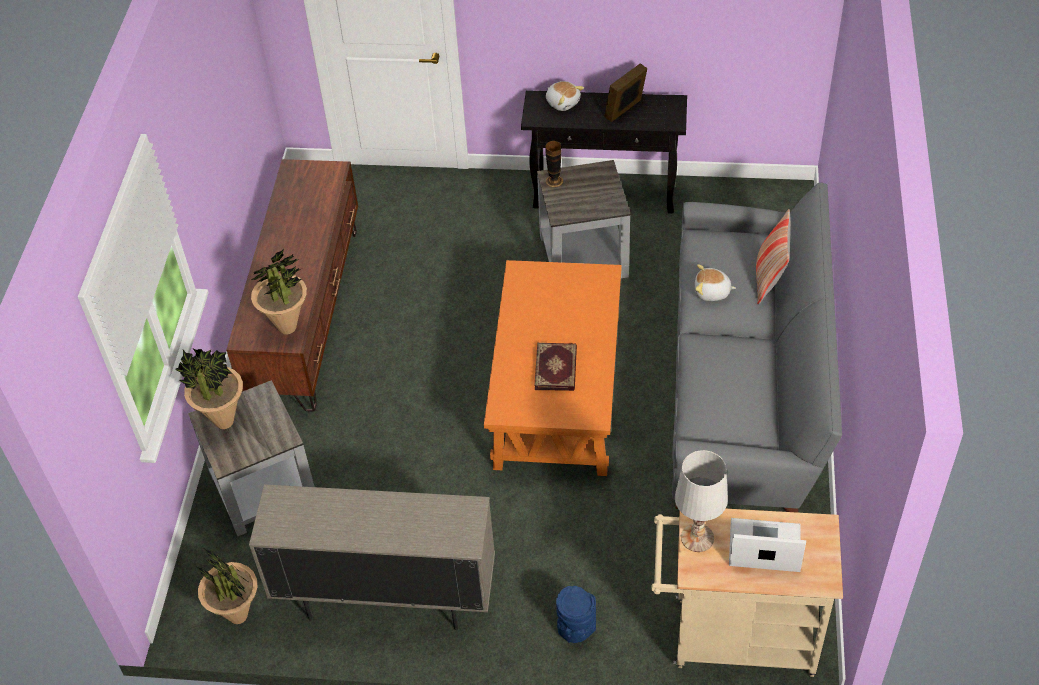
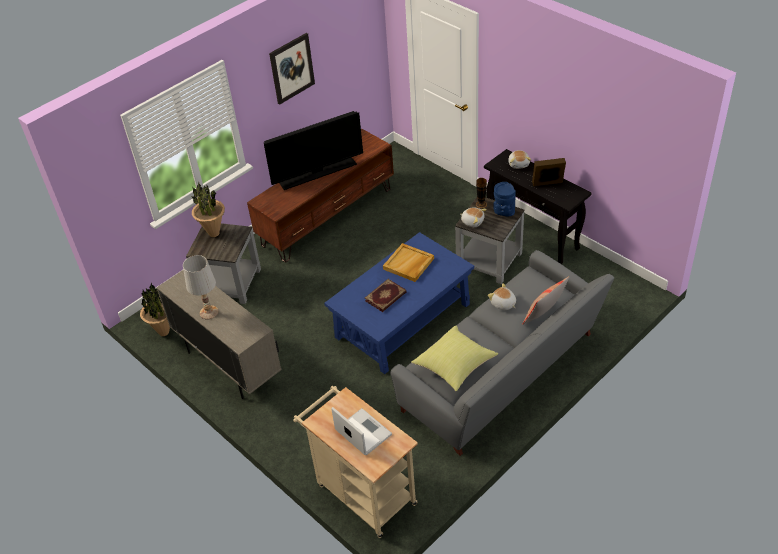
camera: 40 degrees right, 5 degrees down
(198, 106) = (291, 68): none -> picture
(287, 327) = (282, 206): potted plant -> none
(288, 253) = (318, 173): none -> television
(539, 309) = (408, 264): none -> beige tray
(558, 394) = (402, 321): orange coffee table -> blue coffee table
(567, 208) = (472, 221): none -> plush toy
(576, 629) = (293, 435): blue vase -> blue vase (503, 212)
(697, 538) = (336, 407): white table lamp -> white table lamp (209, 312)
(739, 402) = (455, 366): none -> yellow pillow

